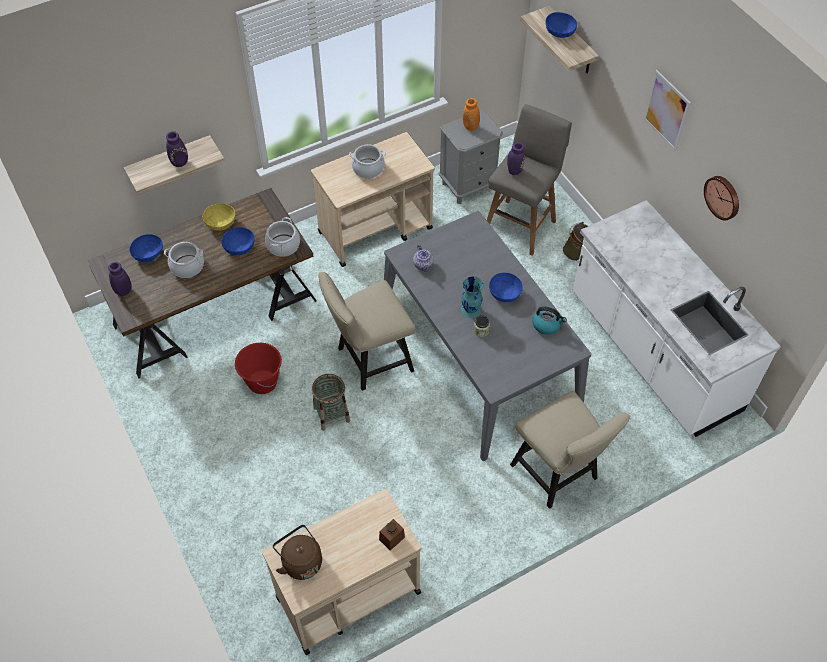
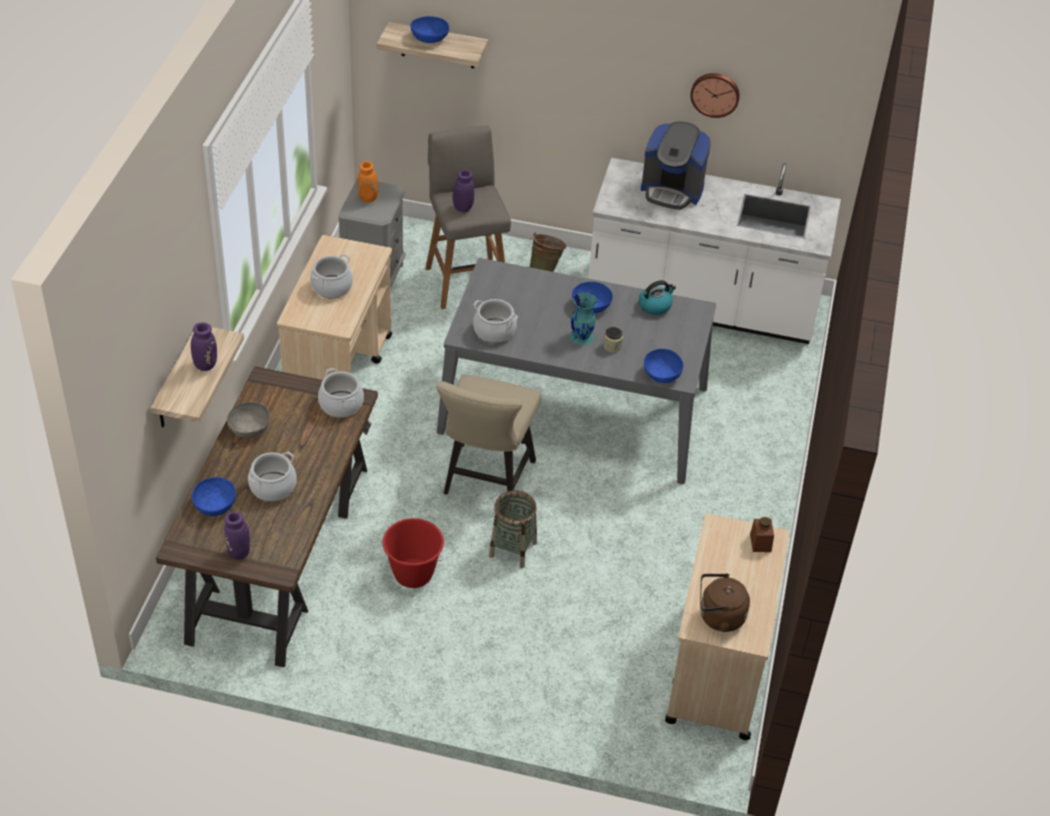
camera: 50 degrees left, 10 degrees down
(220, 223) = (249, 429): yellow bowl -> grey bowl
(239, 247) = (300, 435): blue bowl -> blue bowl (662, 374)
(423, 265) = (494, 331): teapot -> cooking pot
(558, 475) = (752, 448): beige chair -> none
(657, 252) = (672, 190): none -> coffee machine
(666, 110) = (610, 46): picture -> none

